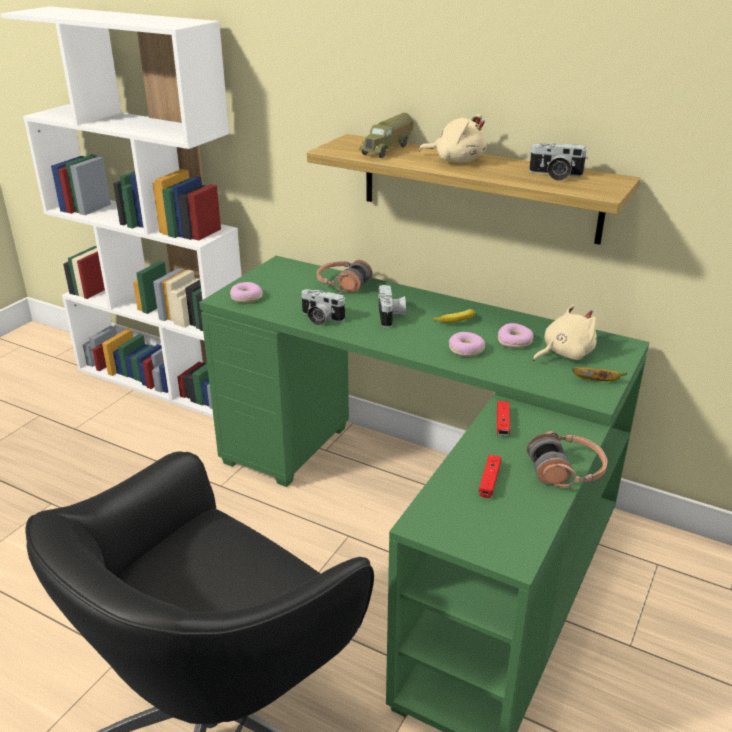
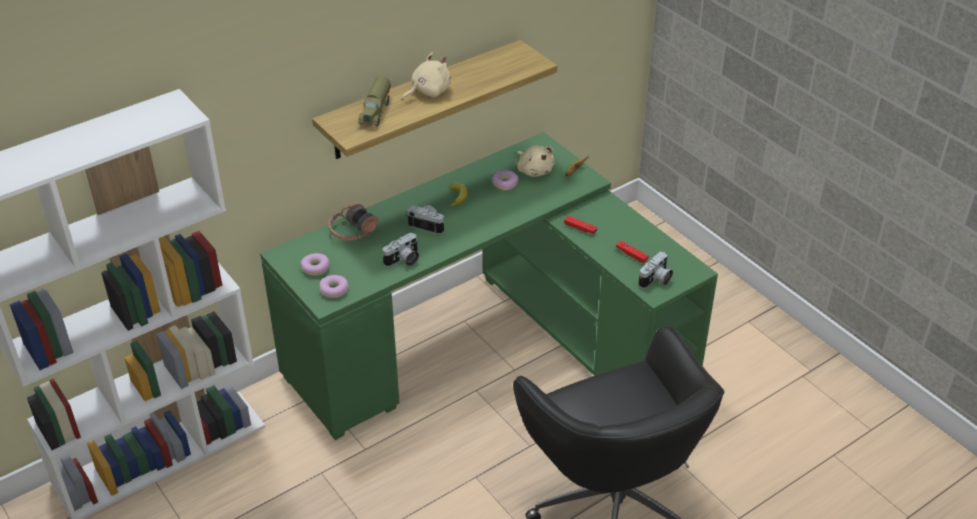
camera: 65 degrees left, 10 degrees up
(388, 149) = (376, 112): toy truck -> toy truck turned 45 degrees clockwise
(466, 350) = (501, 208): donut -> donut (316, 268)
(555, 175) = (493, 67): camera -> camera (656, 280)
(564, 354) = (534, 170): beige plush toy -> beige plush toy turned 150 degrees clockwise
(565, 471) = (639, 224): headphones -> none

